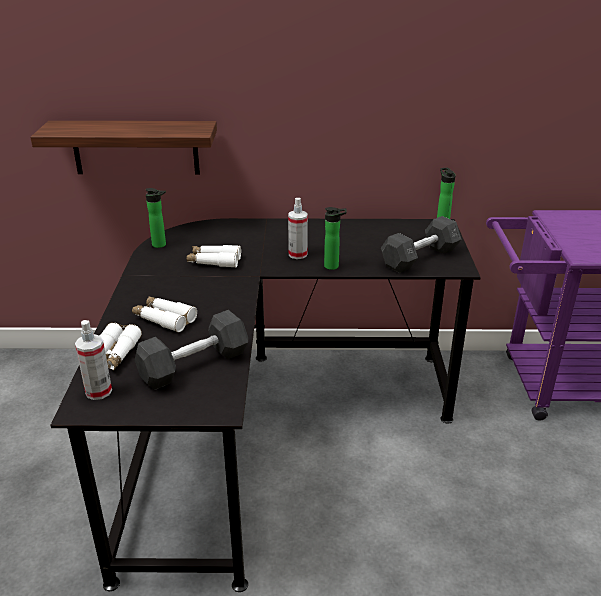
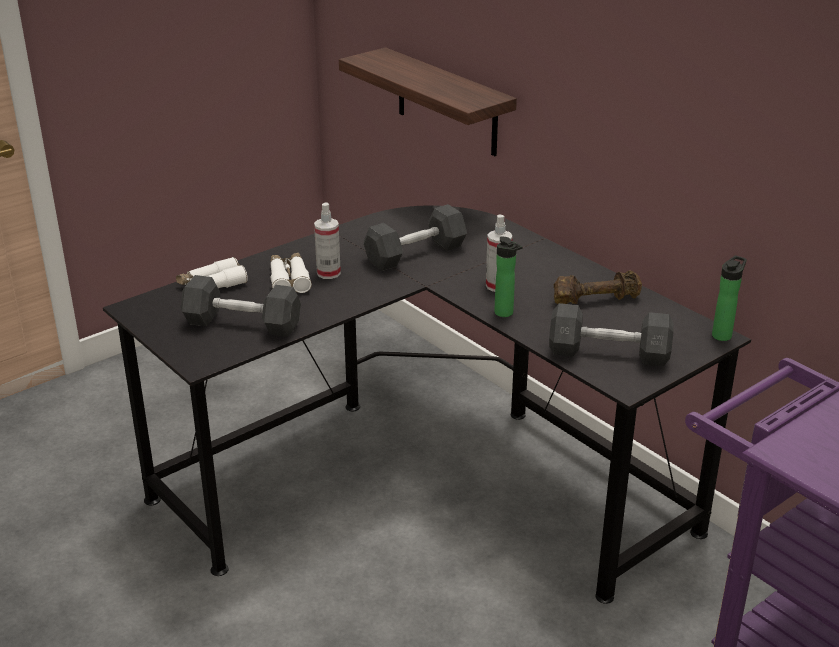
camera: 50 degrees right, 0 degrees up
(98, 391) = (160, 304): spray bottle -> spray bottle (328, 273)
(161, 245) = (404, 218): bottle -> none
(214, 261) = (415, 254): white binoculars -> grey dumbbell
(358, 236) = (595, 300): none -> brown dumbbell

